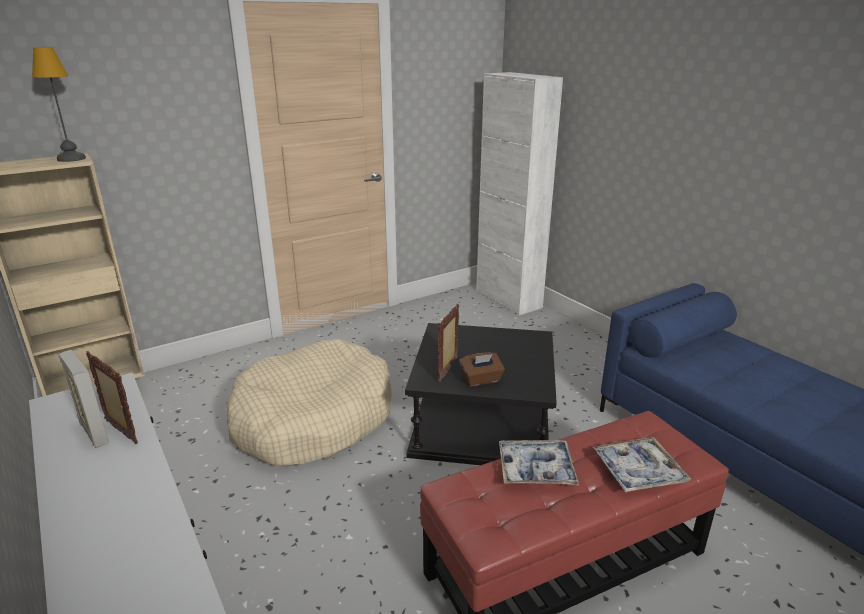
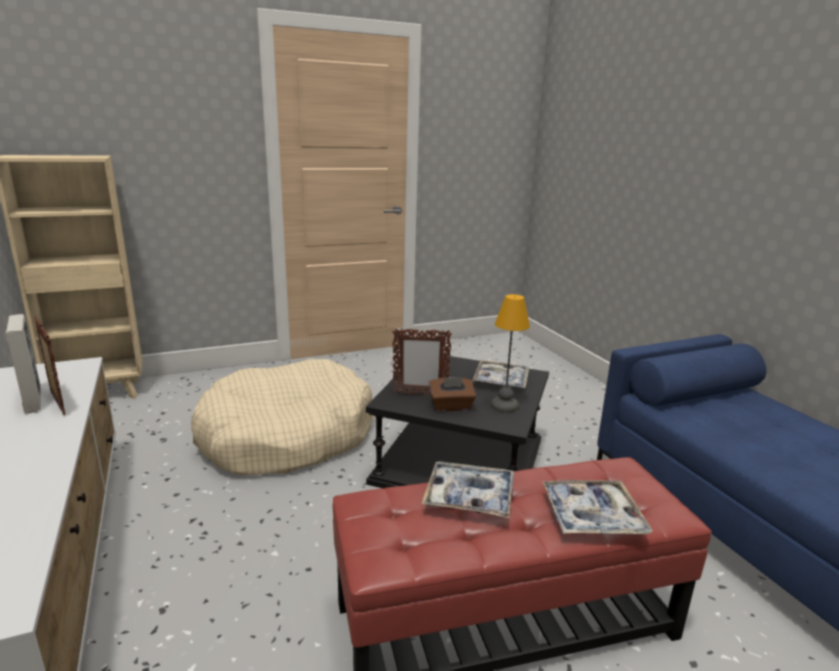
camera: 10 degrees right, 5 degrees down
(72, 159) = (92, 156): table lamp -> table lamp (505, 405)
(448, 370) = (420, 394): picture frame -> picture frame turned 120 degrees counterclockwise
(508, 299) = (528, 350): white cabinet -> none
(514, 346) = (501, 380): none -> tray

